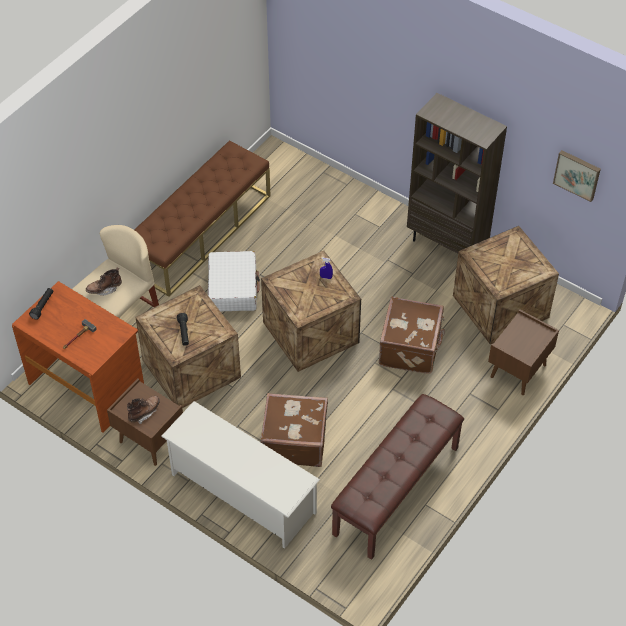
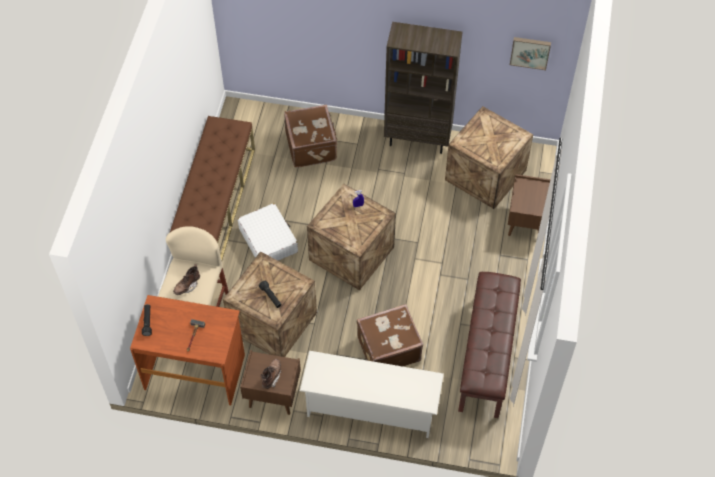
camera: 25 degrees left, 5 degrees up
(411, 348) = (436, 235): brown suitcase -> brown suitcase (312, 146)

